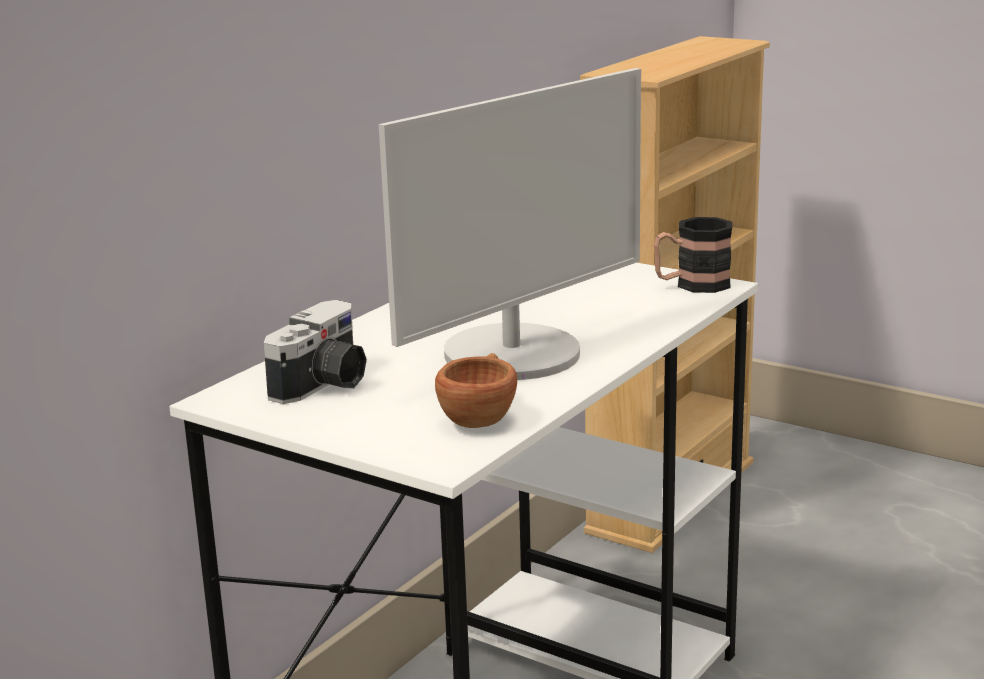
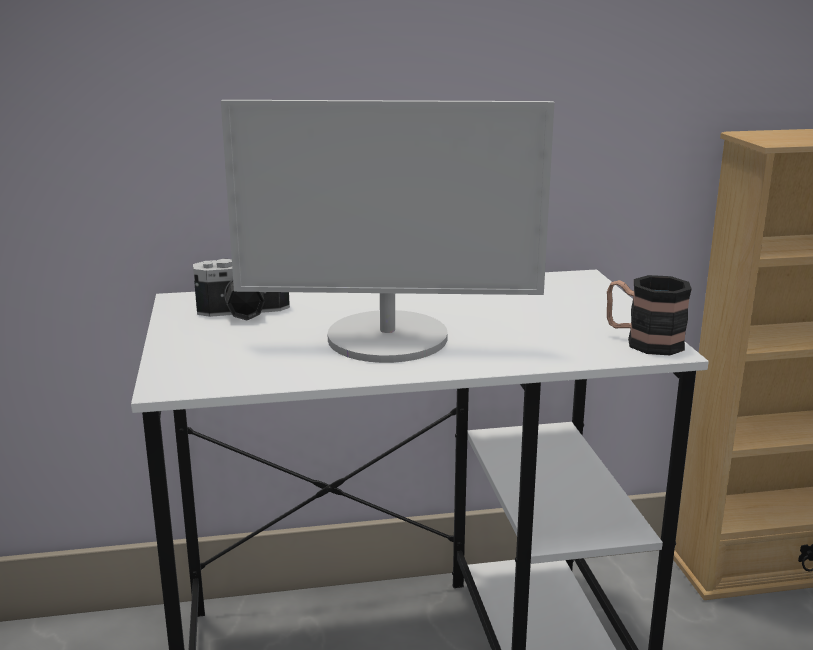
camera: 45 degrees right, 0 degrees up
(481, 417) = (259, 369): brown cup -> none

